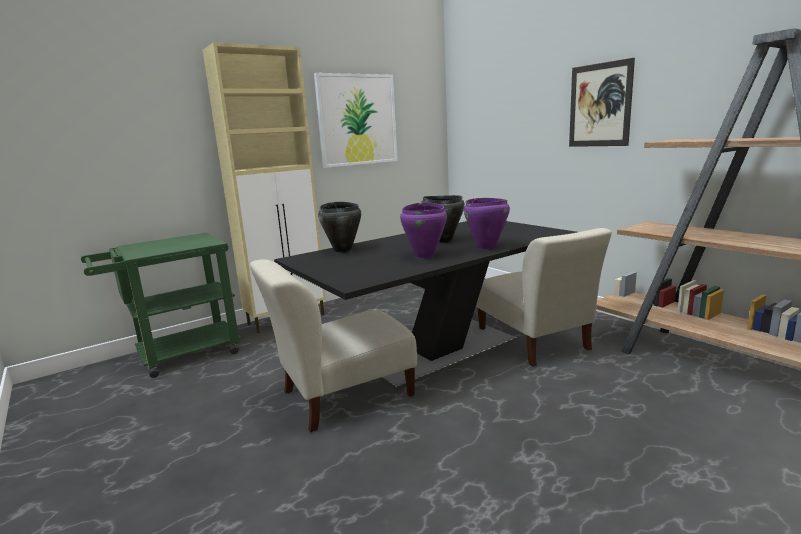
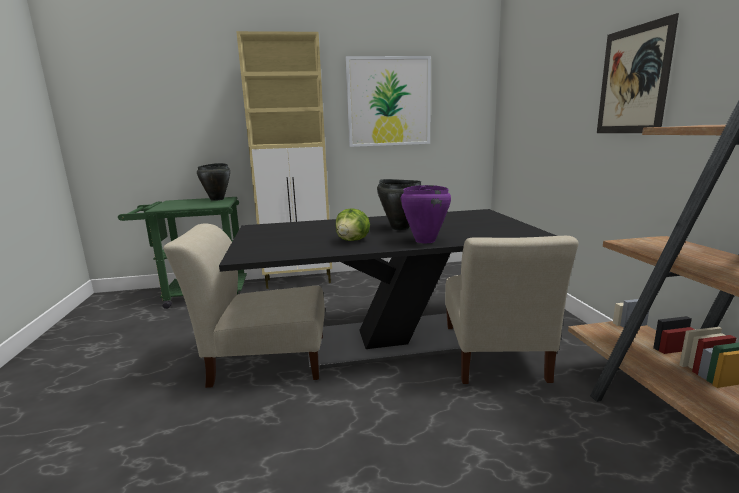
camera: 25 degrees right, 0 degrees up
(343, 250) = (302, 225): black cooking pot -> black cooking pot (217, 199)
(425, 256) = (353, 240): purple cooking pot -> lettuce

